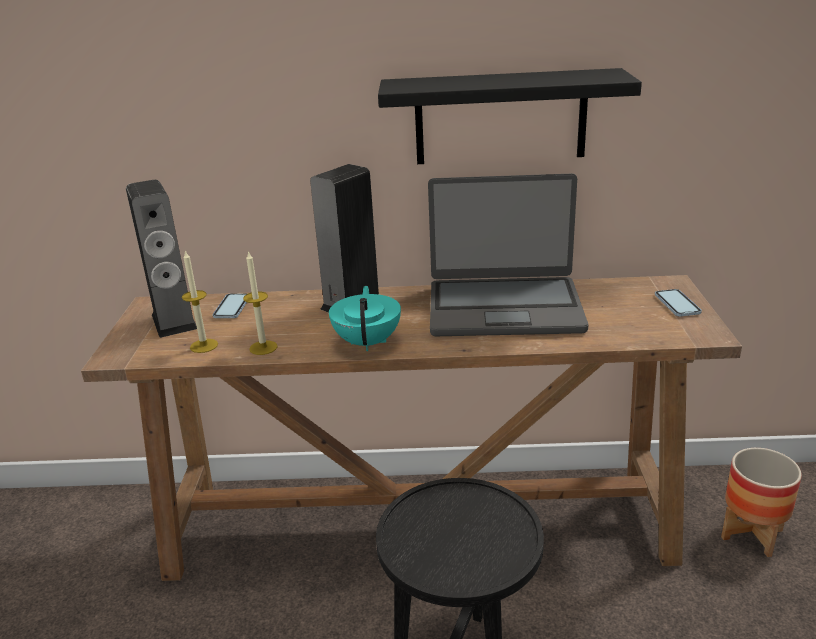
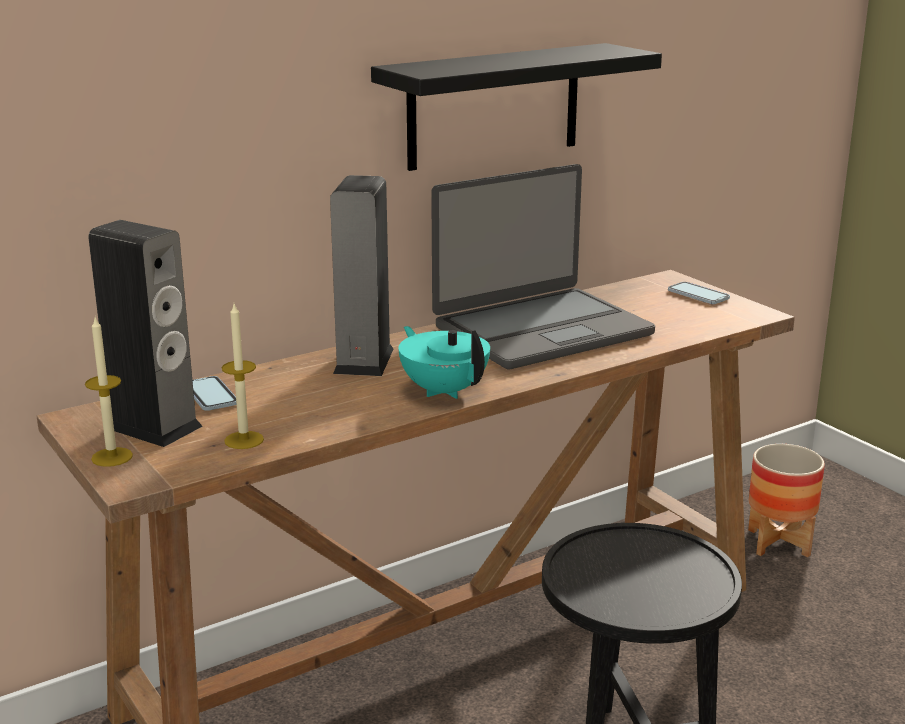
camera: 35 degrees left, 5 degrees down
(263, 347) = (327, 424): candle -> candle (112, 457)

